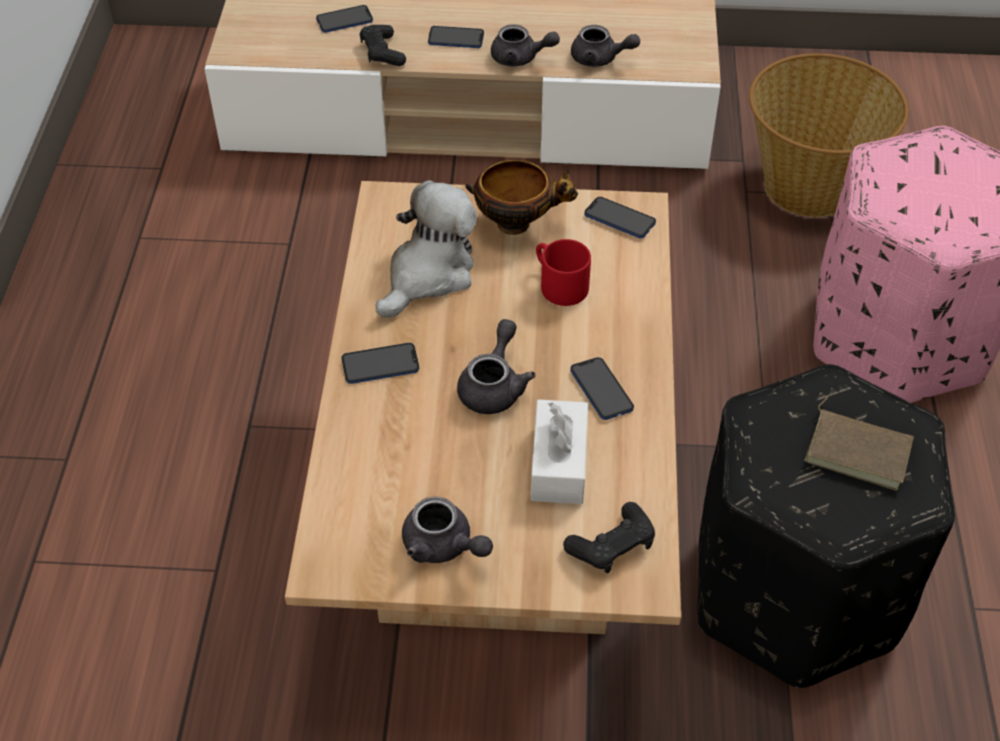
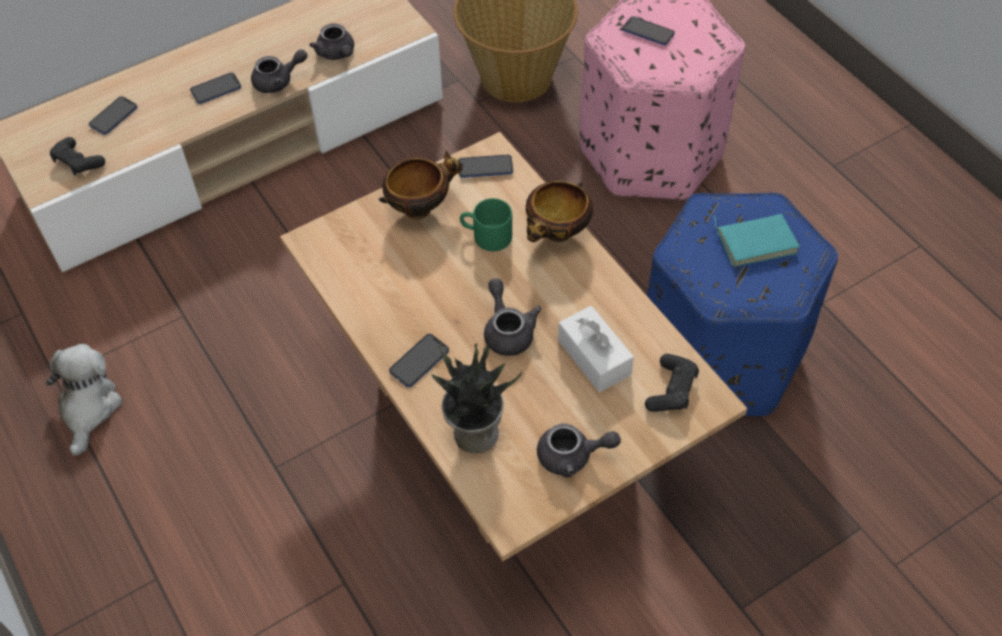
camera: 35 degrees left, 5 degrees up
(368, 462) = (473, 433): none -> potted plant
(382, 53) = (168, 128): black game controller -> black game controller (78, 162)
(429, 274) = (393, 278): plush toy -> plush toy (89, 407)
(558, 284) = (486, 236): red mug -> green mug
(600, 59) = (337, 54): grey teapot -> grey teapot turned 75 degrees clockwise
(601, 390) = (577, 292): phone -> phone (648, 32)
(634, 322) = (557, 234): none -> bowl
(793, 591) = (719, 356): black ottoman -> blue ottoman
(859, 450) = (756, 241): brown book -> turquoise book

